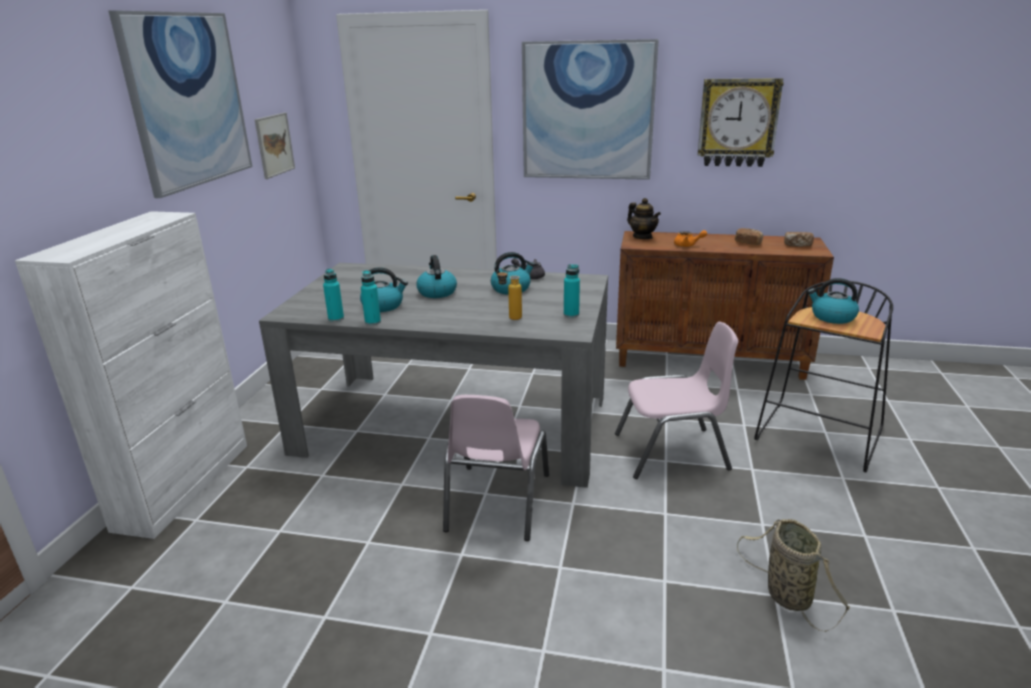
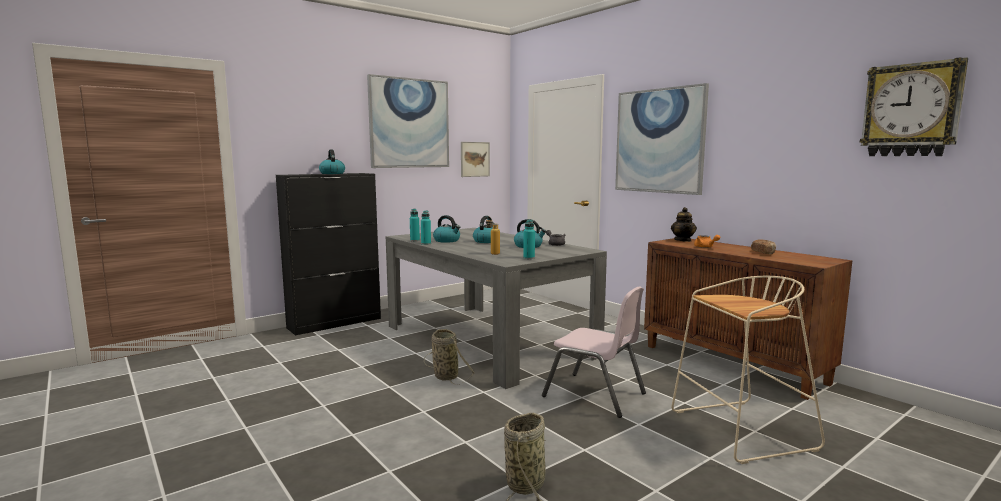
camera: 40 degrees right, 15 degrees down
(185, 484) = (335, 323): white cabinet -> black cabinet
(496, 502) = (445, 376): pink chair -> basket
(737, 123) = (771, 148): wall clock -> wall clock (911, 110)
(797, 245) = (809, 259): bread -> none
(819, 437) = (741, 431): black stool -> beige stool
(832, 317) = (740, 301): kettle -> kettle (332, 173)

